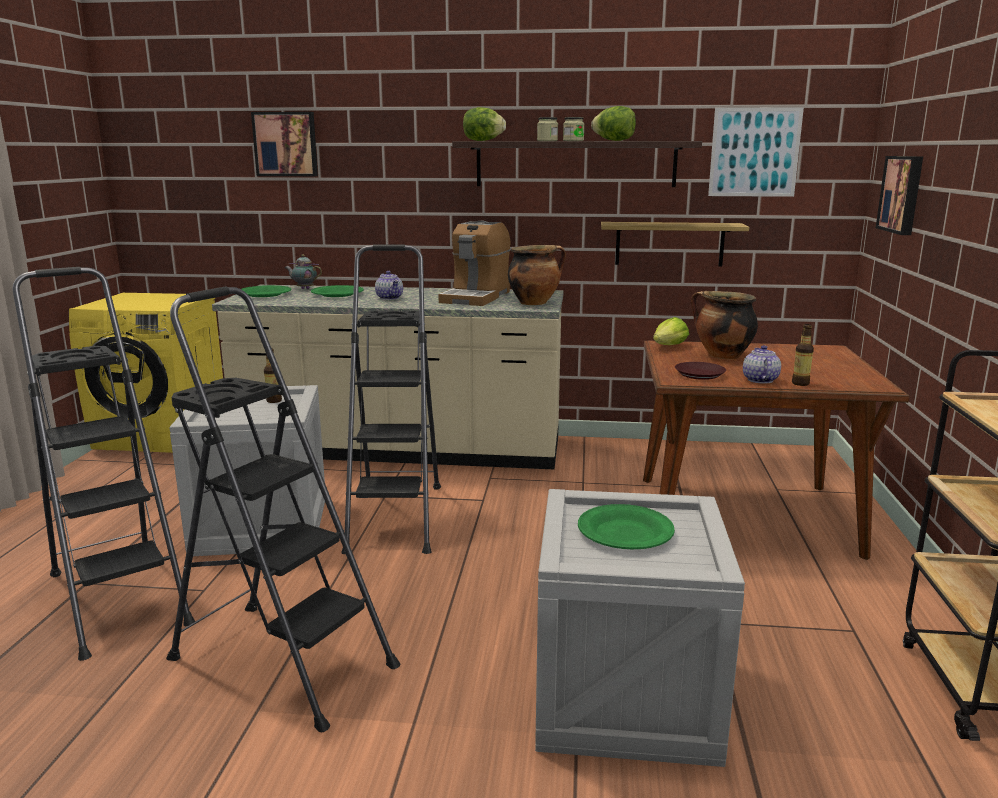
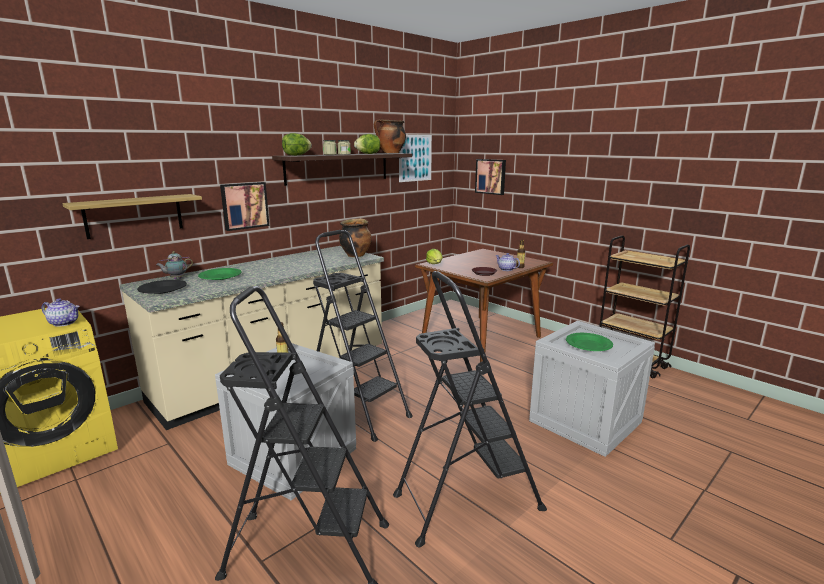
camera: 50 degrees left, 0 degrees up
(264, 294) = (162, 289): green plate -> black plate
(286, 144) = (132, 161): picture -> picture (244, 205)
(390, 298) = (266, 270): teapot -> teapot (64, 323)
(476, 297) = (314, 259): coffee machine -> none
(669, 244) = (385, 210): shelf -> shelf (134, 215)
(721, 356) = (465, 263): cooking pot -> cooking pot (390, 153)

